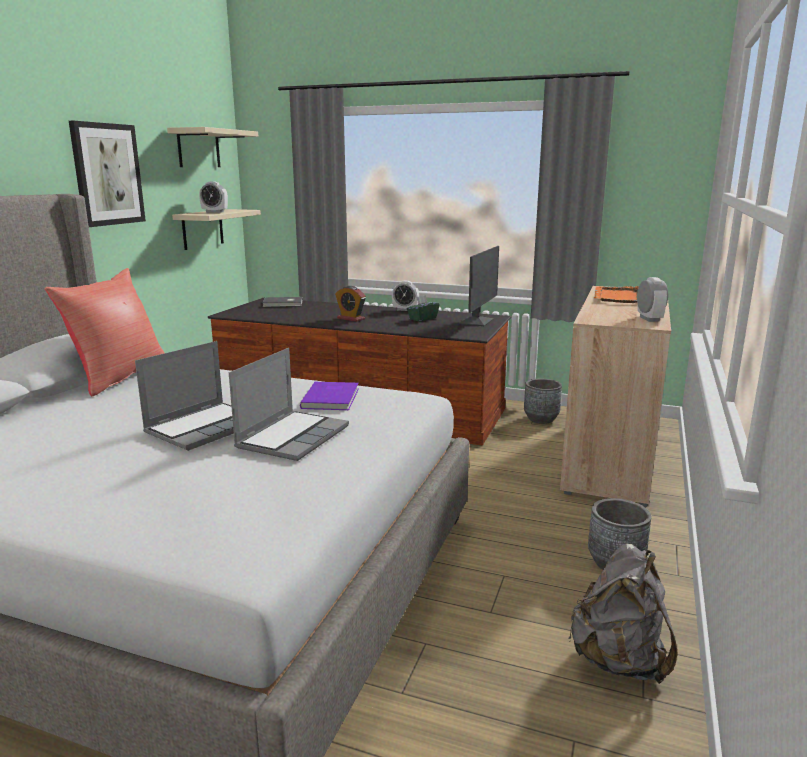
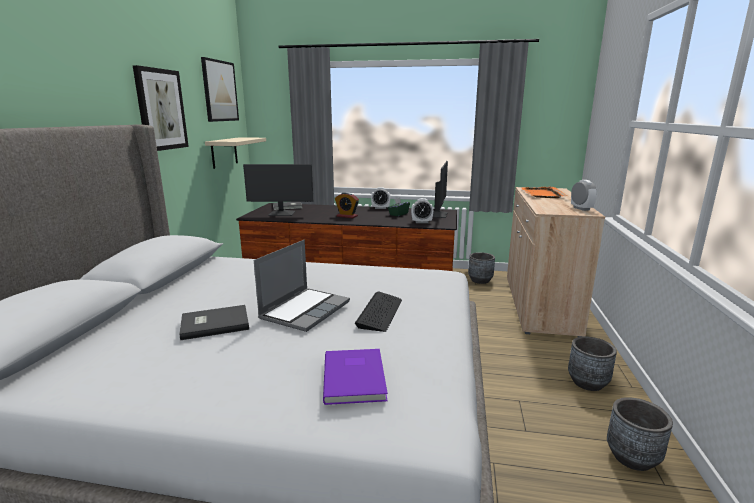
camera: 10 degrees left, 0 degrees up
(93, 434) = (214, 323): none -> grey book
(119, 376) = (200, 271): red pillow -> none
(198, 148) = (220, 91): beige shelf -> picture
(214, 212) = (235, 139): alarm clock -> alarm clock (421, 222)
(269, 312) = (282, 213): none -> monitor
(292, 436) = (380, 313): laptop -> keyboard
(332, 398) = (384, 278): purple book -> purple book (356, 377)
(618, 660) = (632, 457): grey backpack -> grey planter

